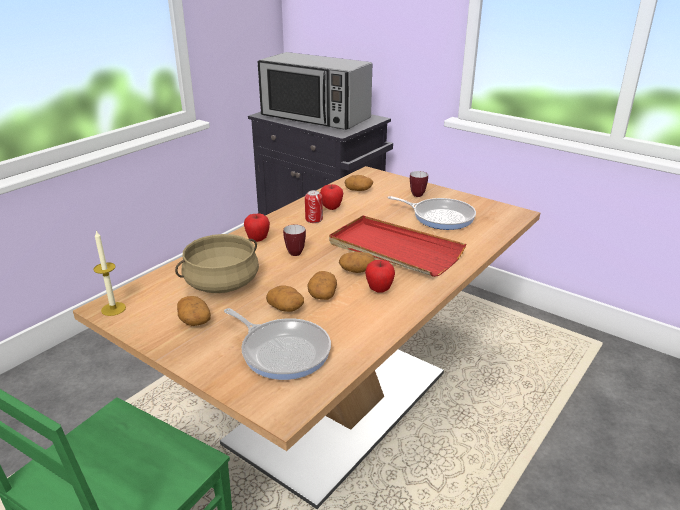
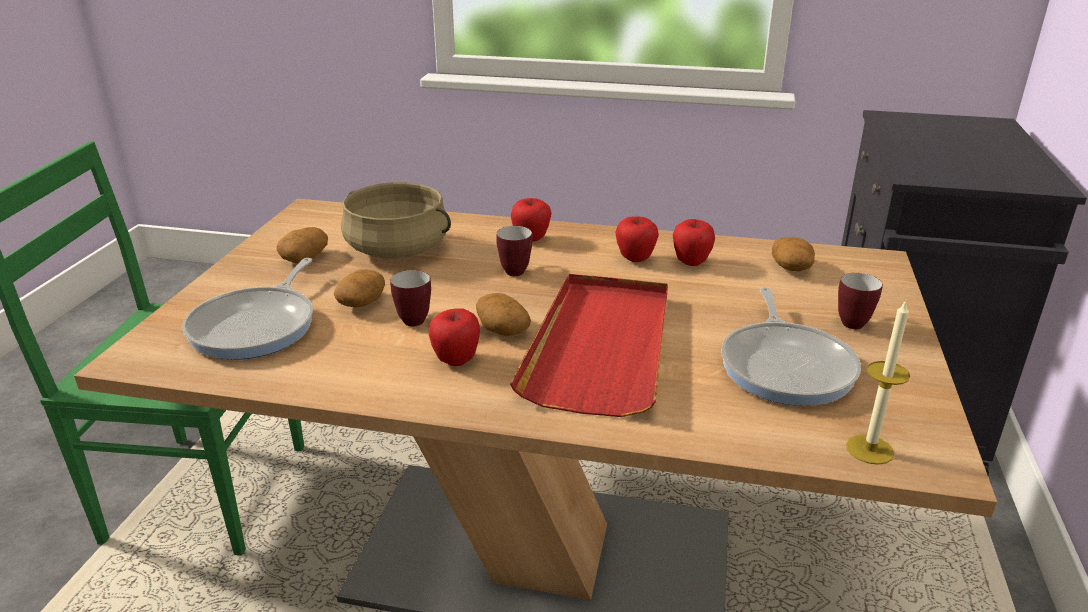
camera: 65 degrees right, 0 degrees up
(113, 309) = (308, 213): candle -> candle (869, 449)
(314, 219) = (635, 259): can -> apple
(315, 117) = (948, 146): microwave -> none
(322, 294) = (413, 319): potato -> mug

